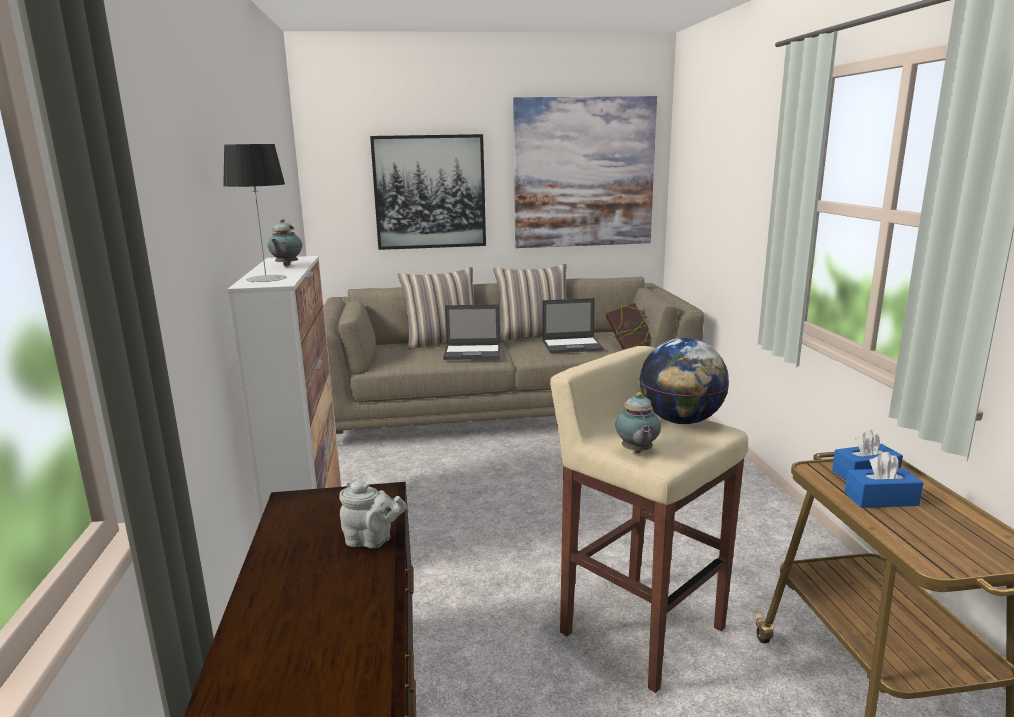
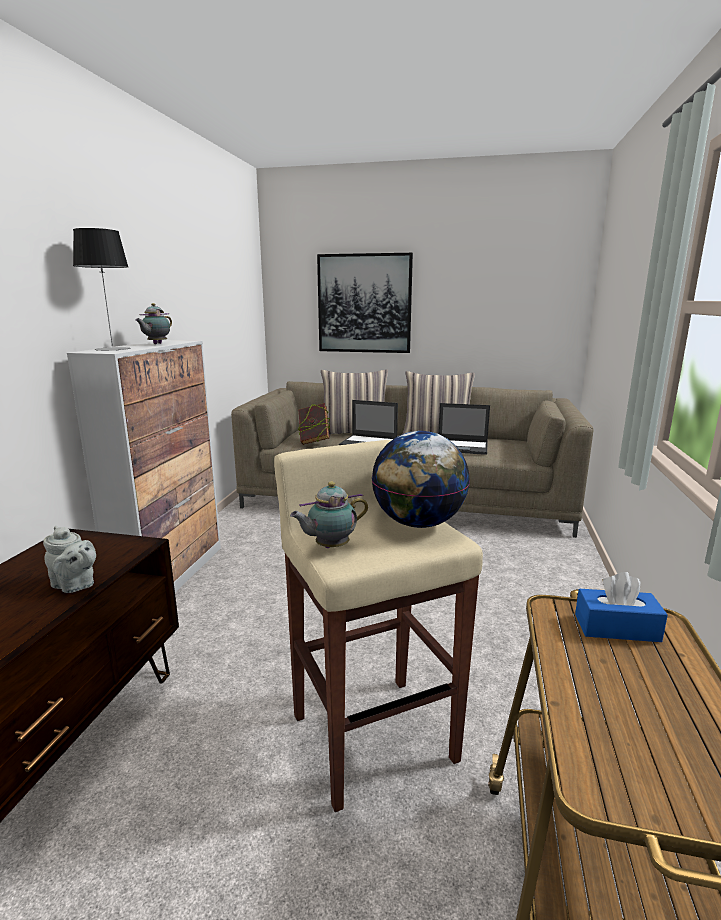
camera: 20 degrees right, 0 degrees up
(584, 173) = (505, 290): picture -> none
(628, 347) = (515, 455): book -> book (314, 442)
(636, 452) = (329, 547): teapot -> teapot turned 45 degrees clockwise
(881, 499) = (606, 666): blue tissue box -> none

